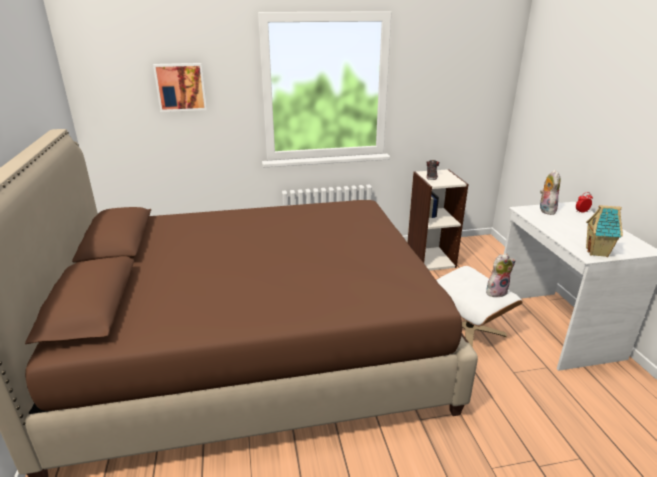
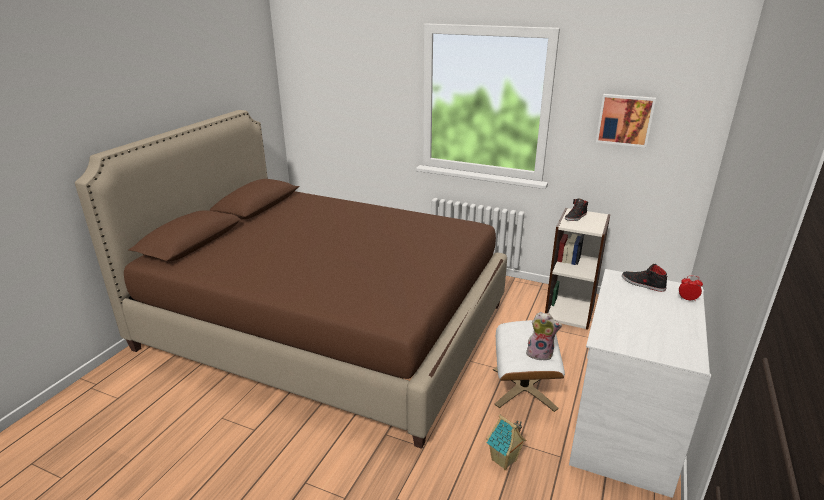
camera: 35 degrees right, 0 degrees up
(181, 87) = (356, 86): picture -> picture (625, 120)
(545, 210) = (642, 284): plush toy -> black shoe
(597, 252) = (620, 341): toy house -> toy house (504, 461)

